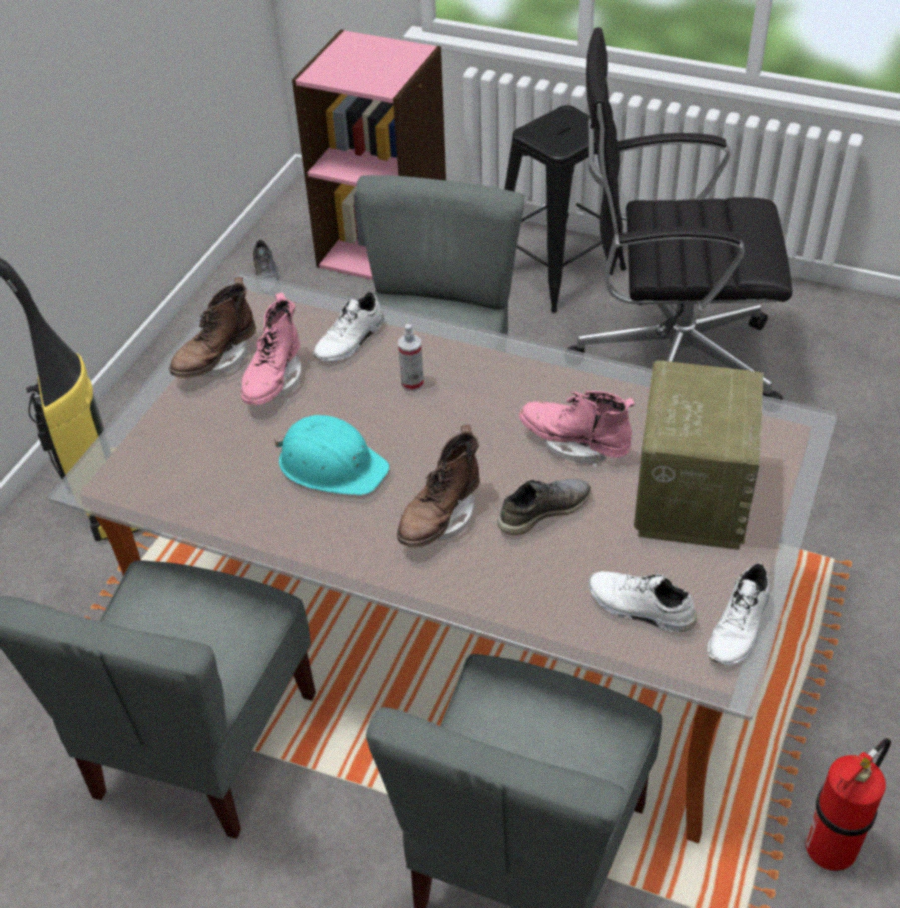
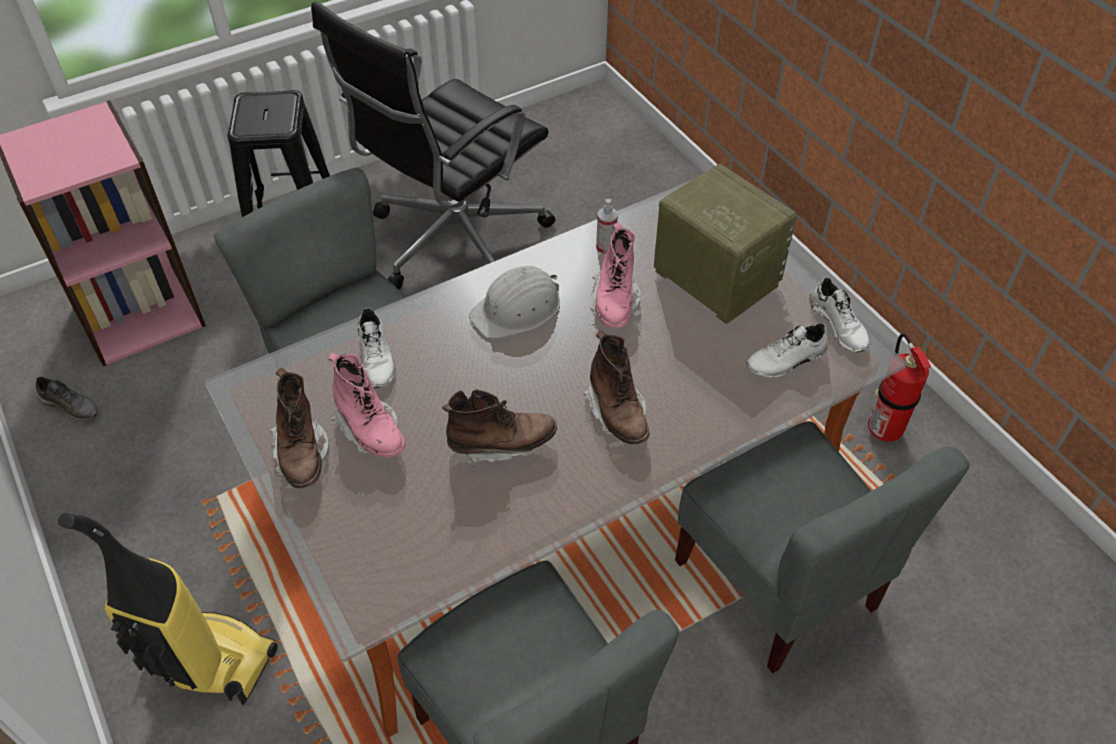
camera: 55 degrees left, 5 degrees up
(331, 464) = (501, 444): turquoise hard hat -> brown boot
(412, 383) = (464, 350): spray bottle -> spray bottle (606, 248)
(495, 387) = (518, 309): none -> white hard hat
(543, 511) = (661, 355): grey shoe -> none
(575, 443) = (615, 303): pink boot -> pink boot turned 60 degrees counterclockwise

